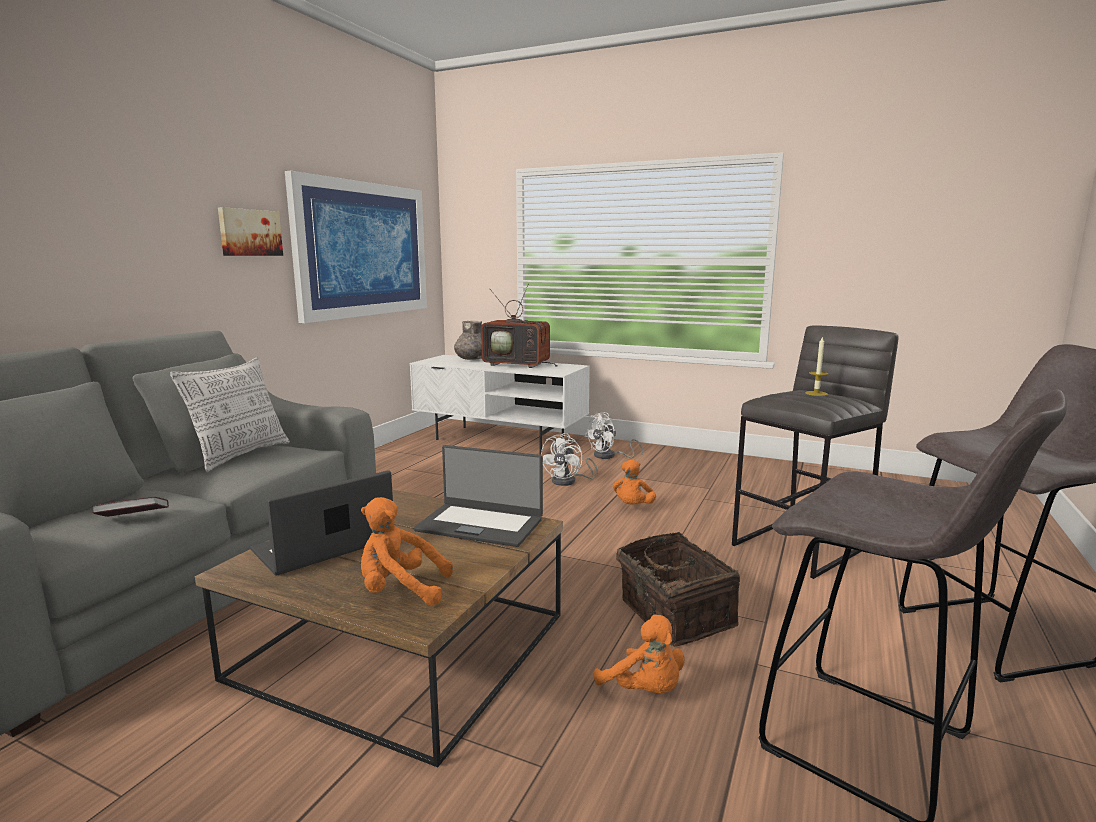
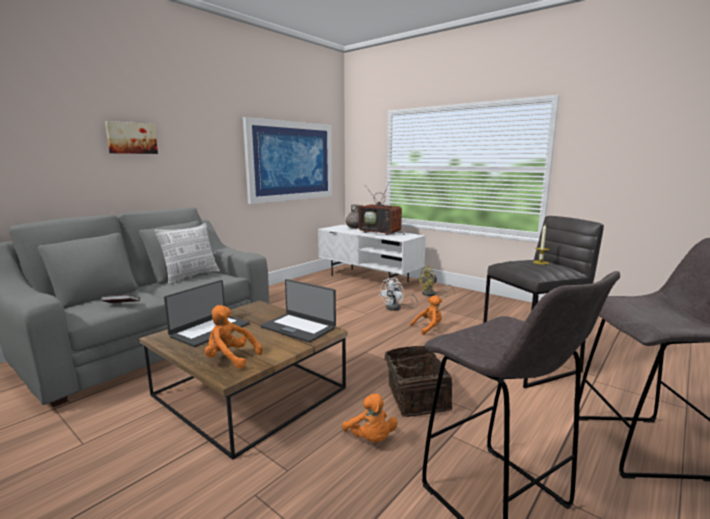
camera: 15 degrees right, 0 degrees up
(249, 233) = (220, 152): picture -> picture (131, 138)
(325, 546) = (210, 330): laptop -> laptop turned 150 degrees clockwise
(609, 456) = (432, 294): white fan -> yellow fan
(633, 507) = (428, 328): orange plush toy -> orange plush toy turned 150 degrees counterclockwise

